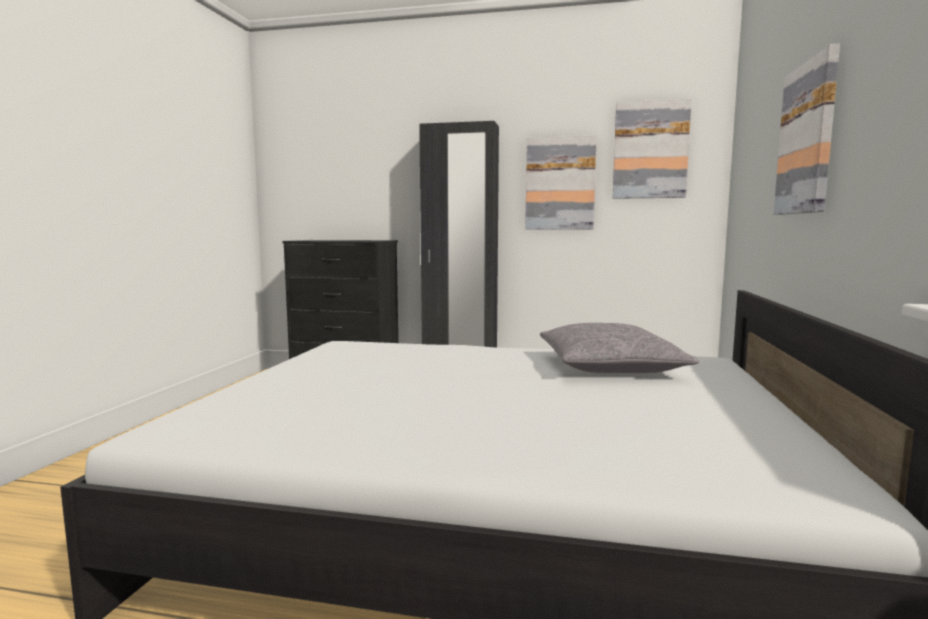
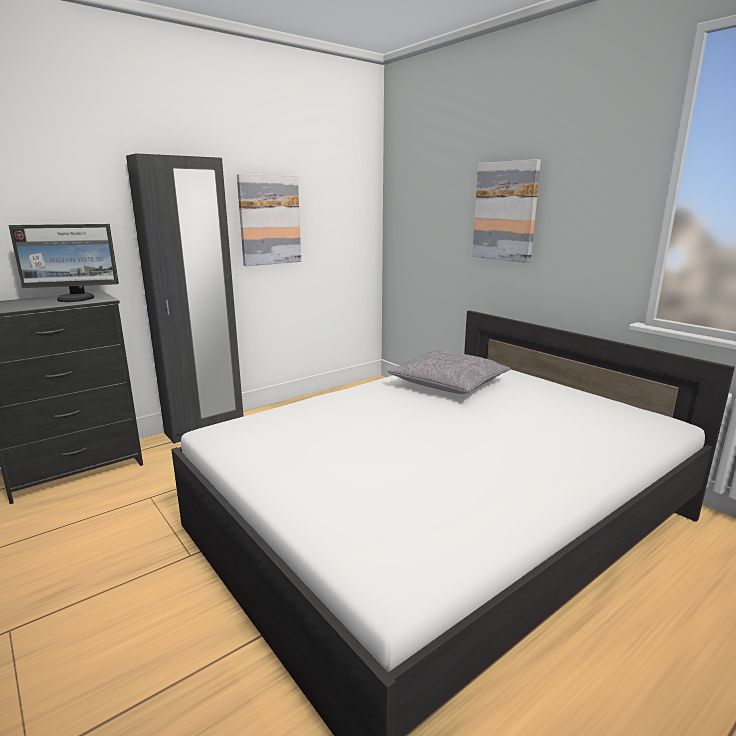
camera: 50 degrees left, 10 degrees up
(363, 240) = (76, 298): none -> monitor
(650, 150) = (334, 191): picture -> none

